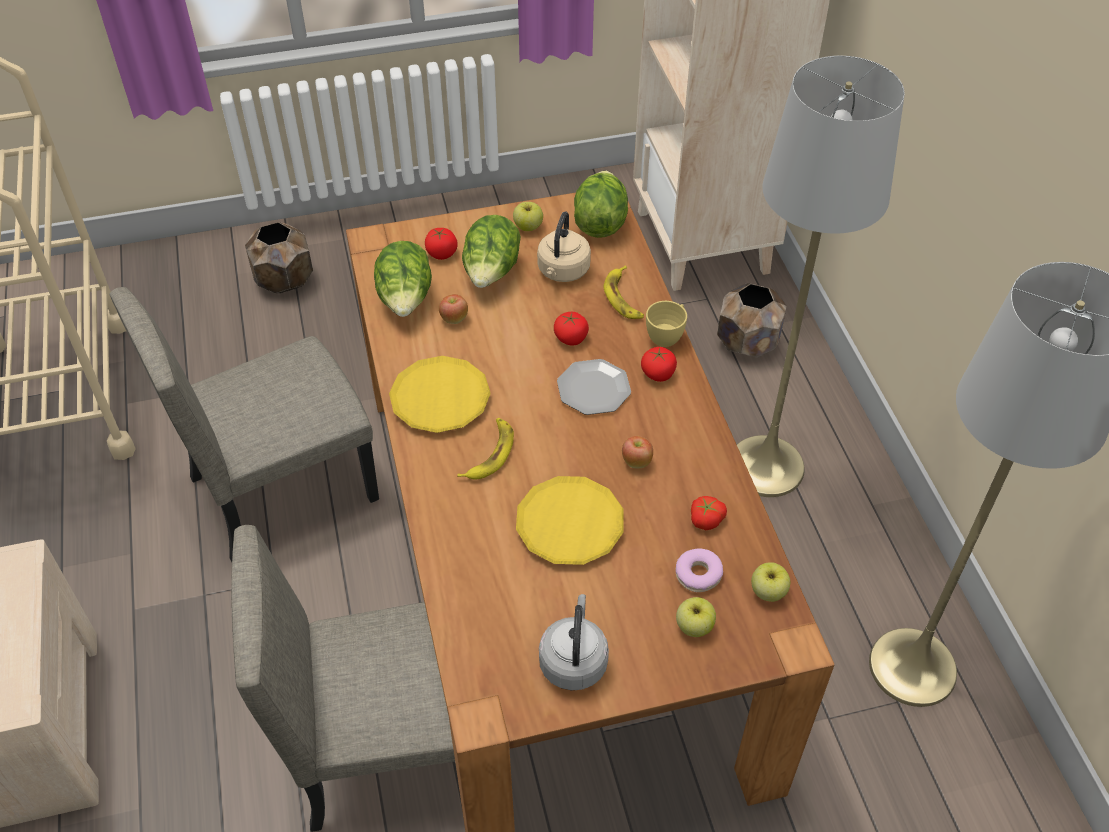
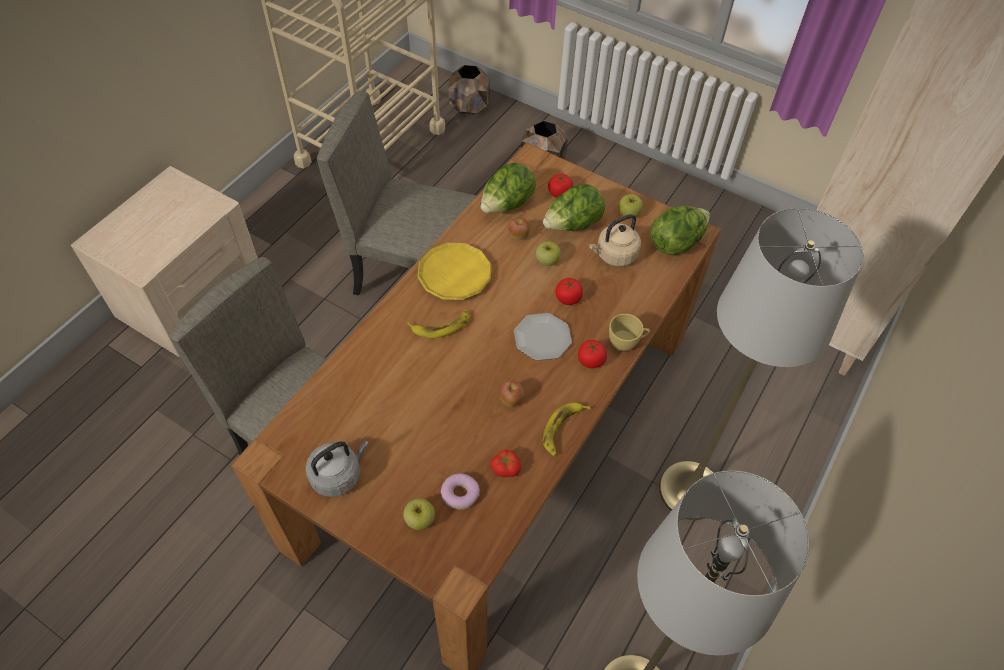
camera: 45 degrees right, 5 degrees up
(569, 525) = (430, 402): yellow plate -> none
(624, 298) = (630, 299): banana -> banana (563, 429)
(748, 342) = (773, 406): brown planter -> brown planter (470, 107)
(768, 592) = (484, 542): apple -> apple (547, 261)

